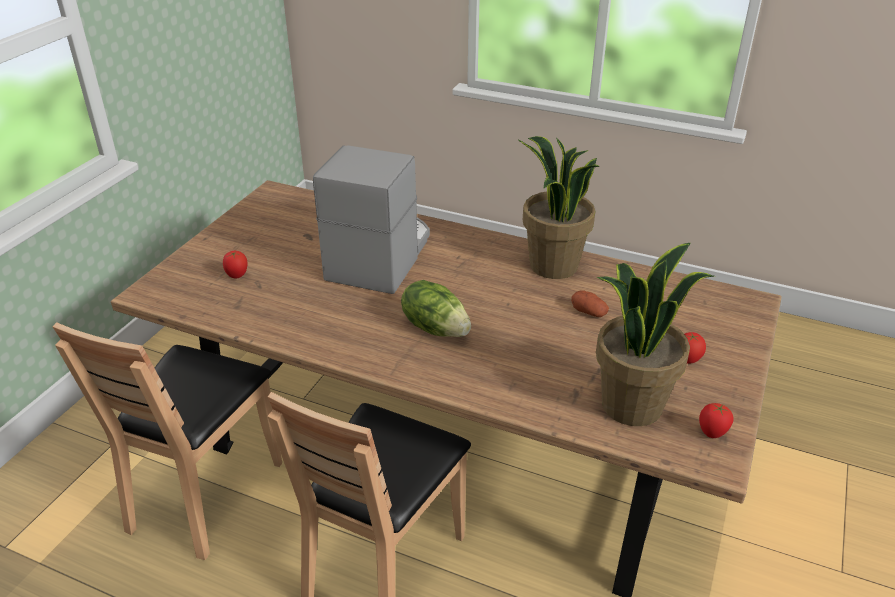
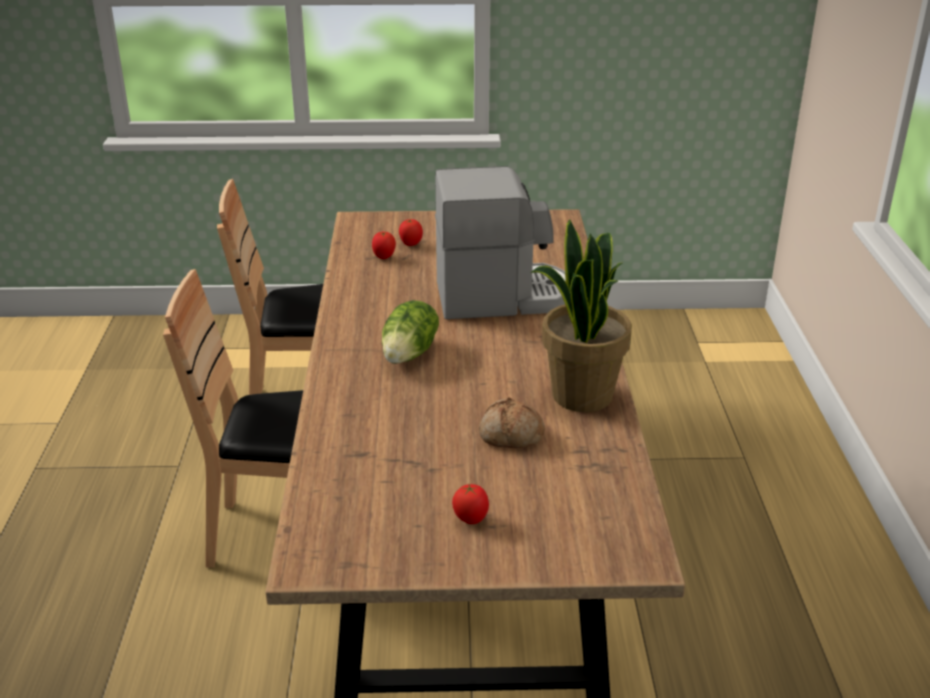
camera: 65 degrees right, 5 degrees down
(589, 312) = (510, 436): potato -> bread
(631, 404) = (365, 492): potted plant -> none
(712, 433) = (349, 555): tomato -> tomato (384, 257)

